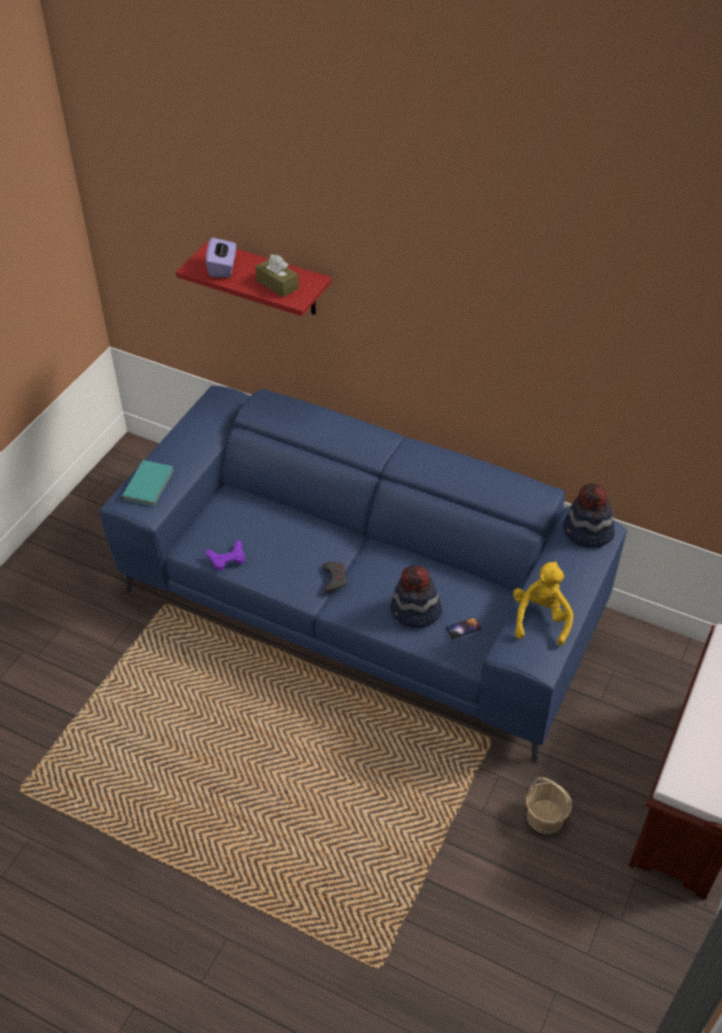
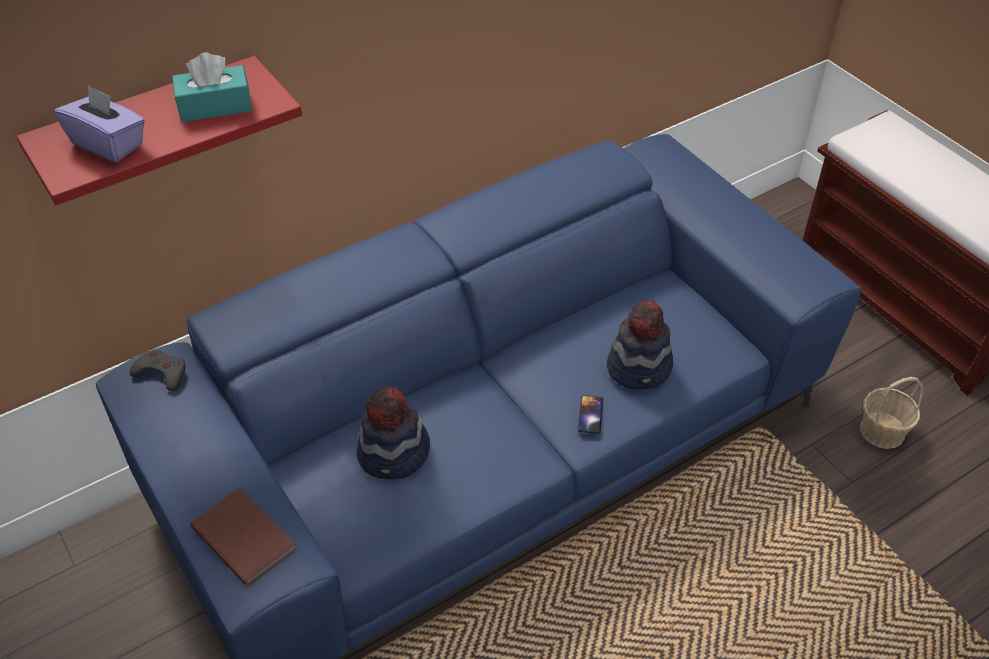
camera: 60 degrees left, 0 degrees up
(150, 484) = (245, 536): turquoise book -> brown book
(227, 558) = (413, 522): purple game controller -> none
(277, 284) = (215, 106): brown tissue box -> turquoise tissue box
(334, 579) = (532, 421): grey game controller -> grey game controller (161, 373)
(463, 628) = (691, 337): phone -> phone (590, 415)
(540, 618) = (765, 248): yellow plush toy -> none
(587, 532) = (664, 159): hat -> hat (394, 454)

